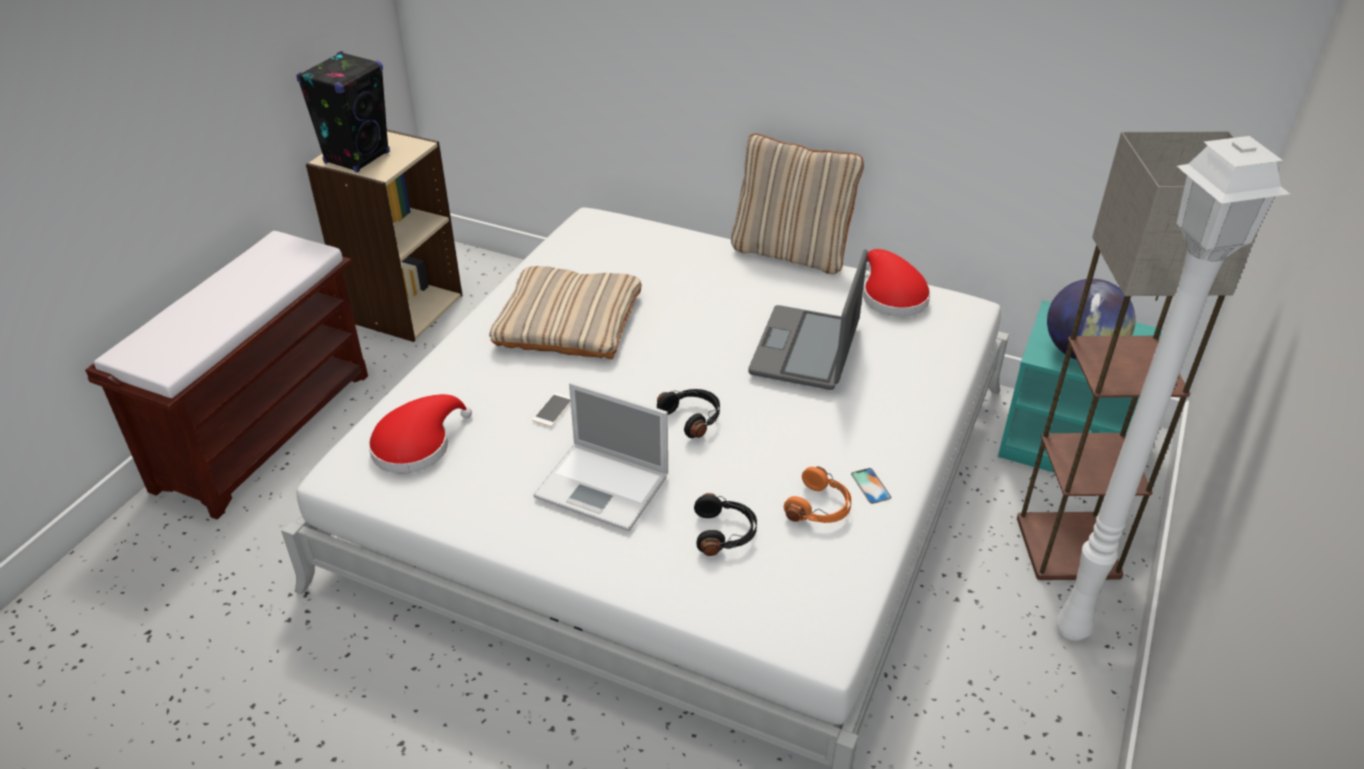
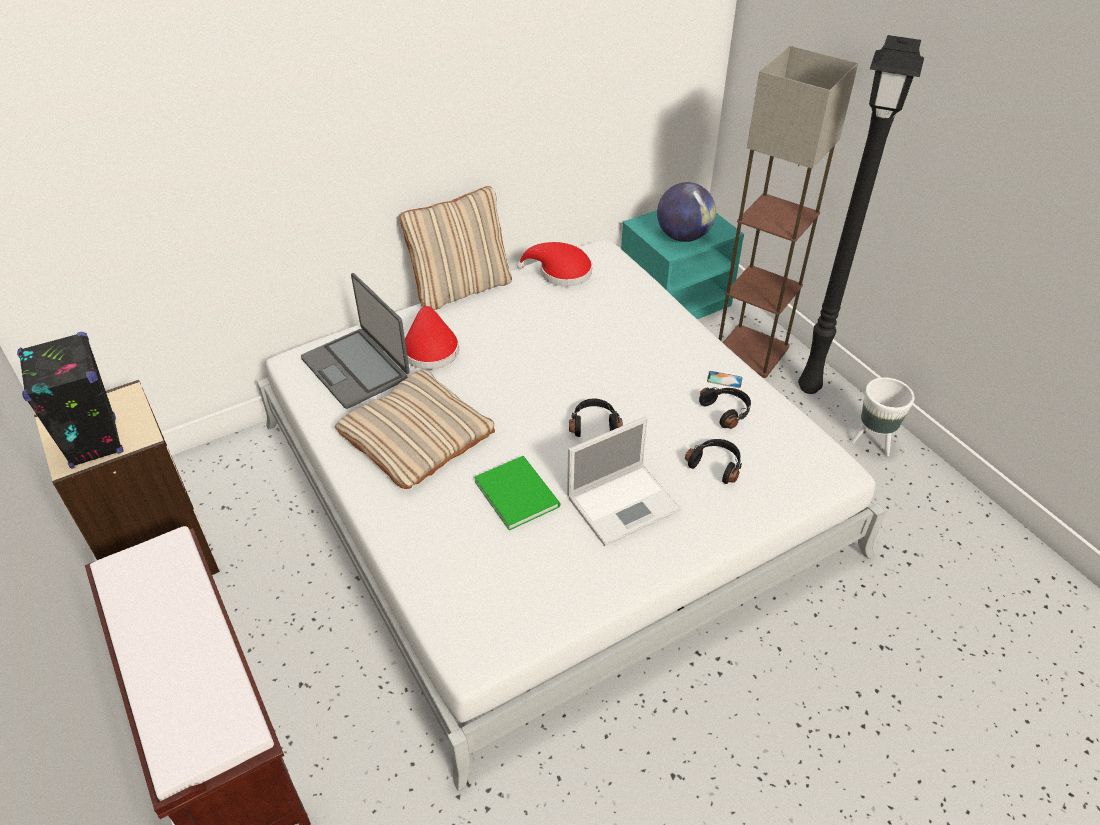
camera: 55 degrees left, 5 degrees up
(416, 445) = (481, 592): red hat -> red hat (430, 348)
(553, 410) = (517, 491): phone -> green book
(806, 349) = (577, 336): laptop -> laptop (356, 368)
(820, 508) = (727, 411): orange headphones -> black headphones
(1048, 737) = (873, 442): none -> white planter
(1073, 627) = (808, 386): white floor lamp -> black floor lamp

